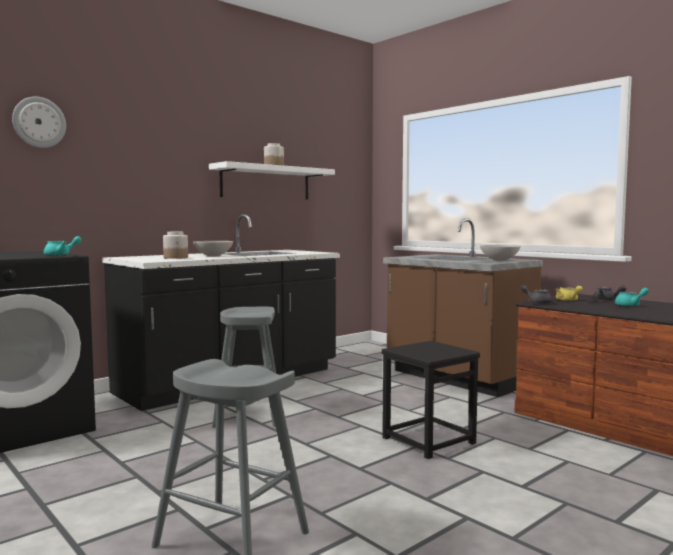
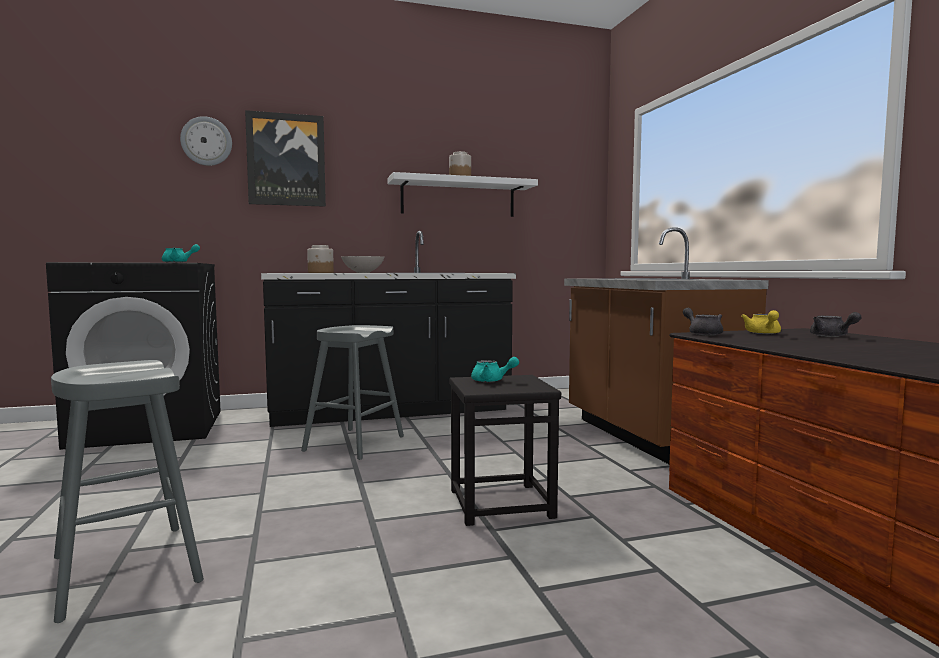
camera: 25 degrees right, 0 degrees up
(118, 144) = (286, 160): none -> picture
(500, 261) = (694, 279): white bowl -> none
(631, 305) = (854, 343): turquoise teapot -> turquoise teapot (492, 381)

